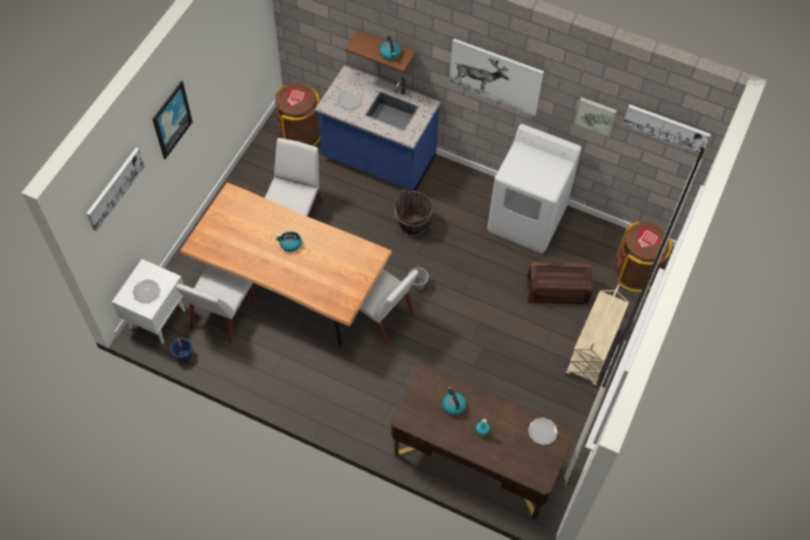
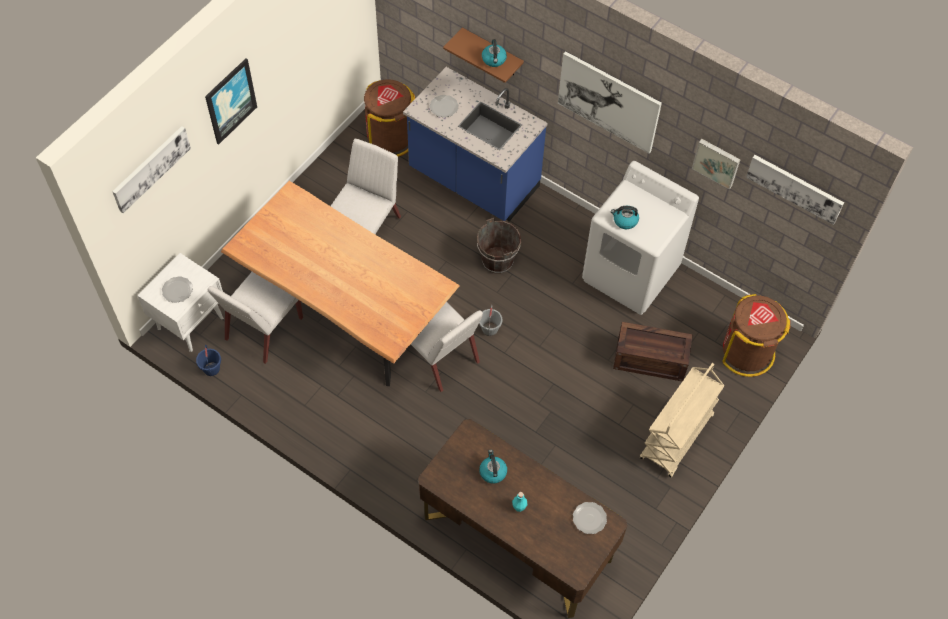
camera: 10 degrees right, 0 degrees up
(290, 244) = (345, 260): kettle -> kettle (624, 221)

